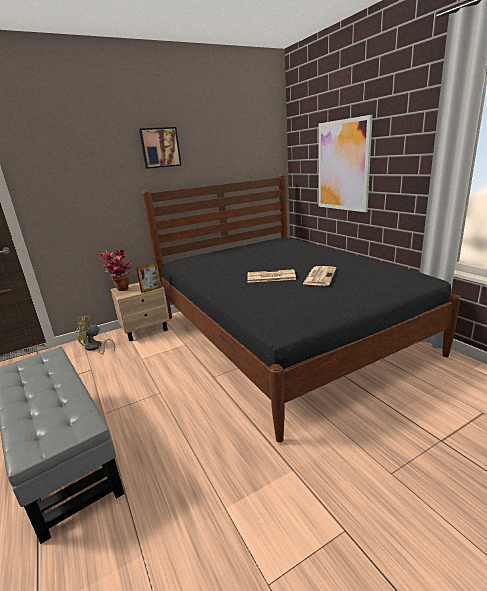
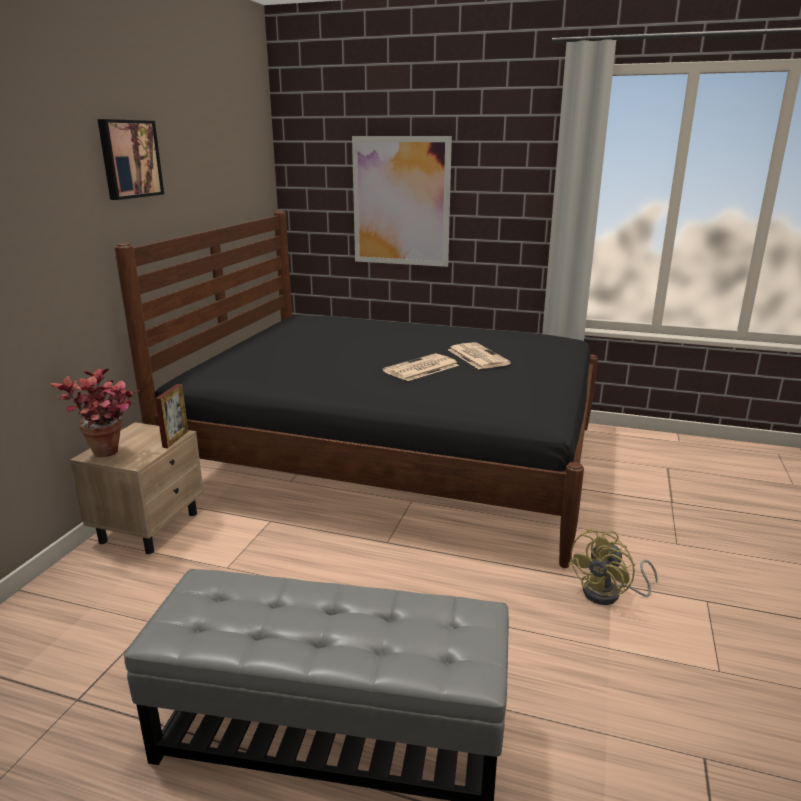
camera: 45 degrees left, 0 degrees up
(95, 348) = (90, 591): yellow fan -> yellow fan (609, 594)

